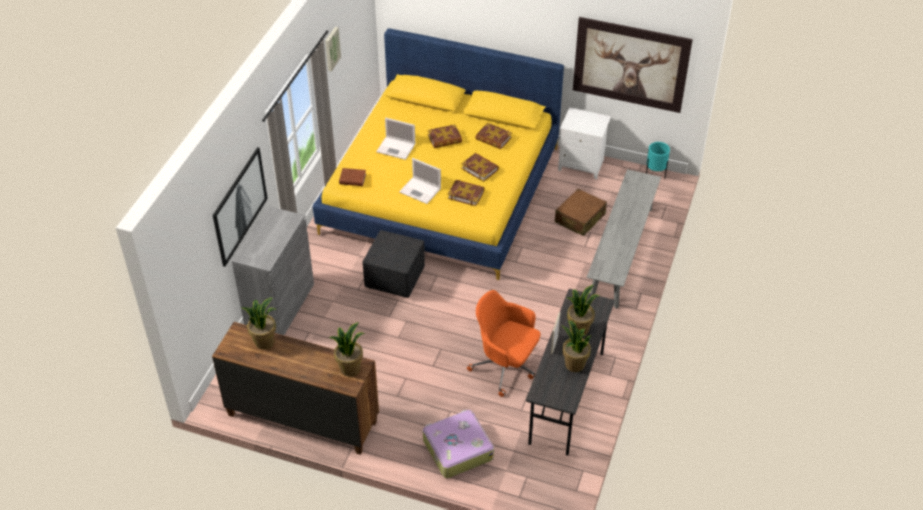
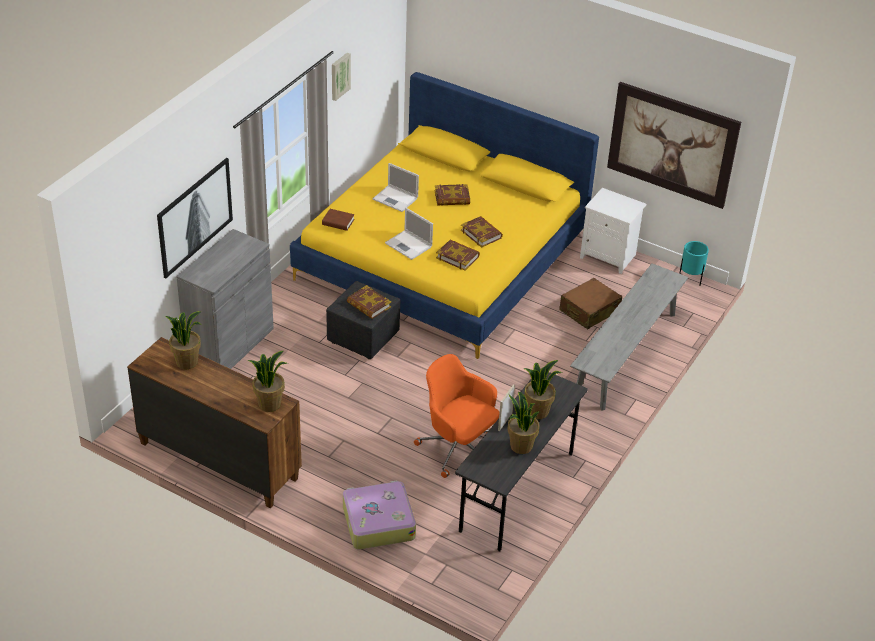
camera: 10 degrees right, 5 degrees down
(493, 138) = (506, 206): book -> book (368, 305)

